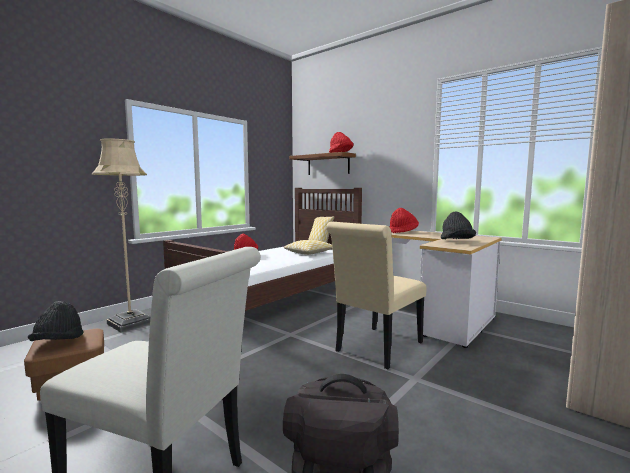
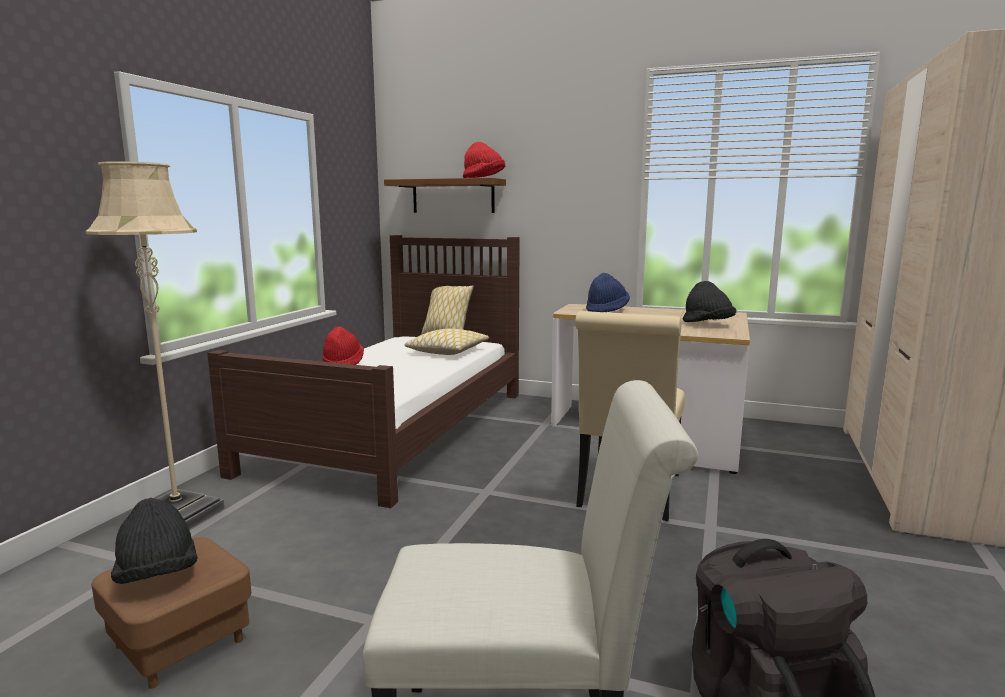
camera: 20 degrees left, 5 degrees up
(403, 232) = (607, 310): red hat -> blue hat

